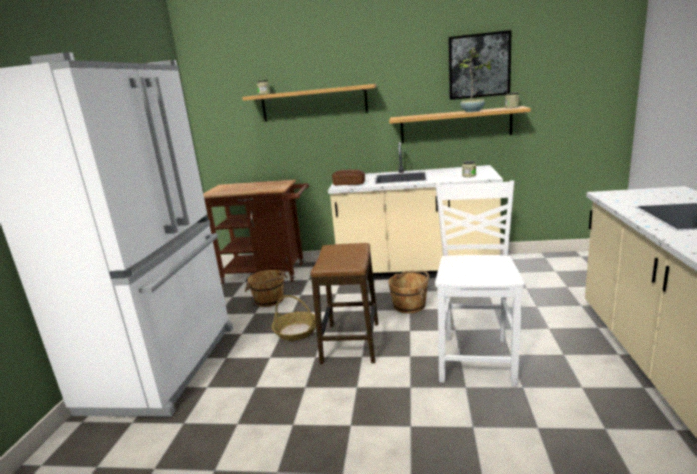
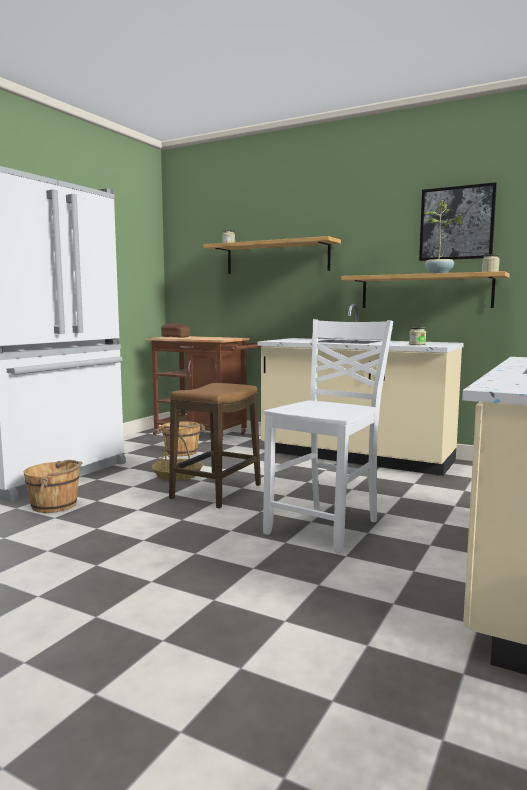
camera: 20 degrees right, 10 degrees down
(349, 184) = (286, 340): bread -> bread (175, 337)
(410, 305) = (311, 479): brown bucket -> brown bucket (55, 505)

